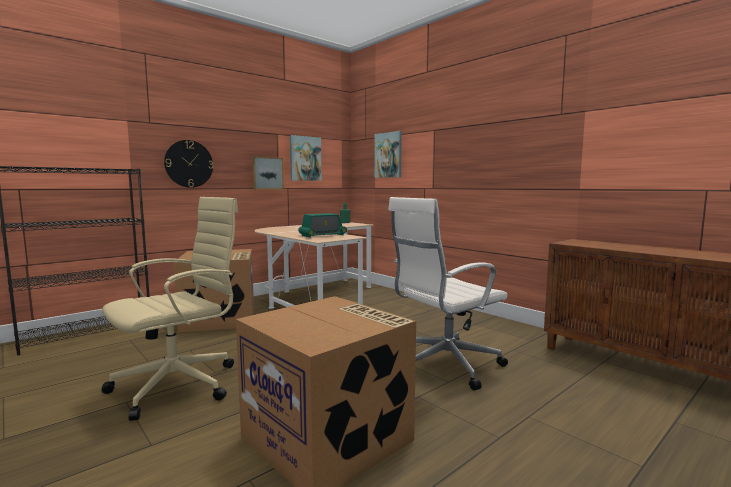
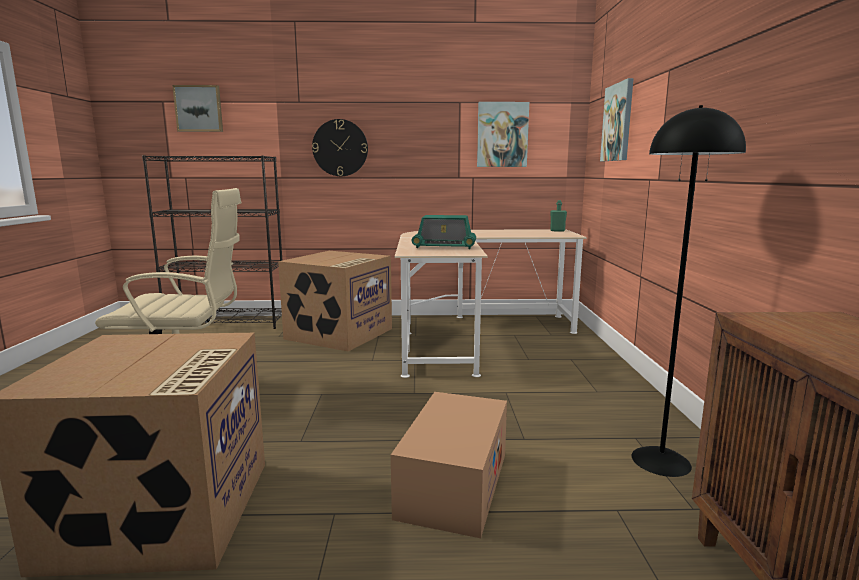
camera: 40 degrees right, 5 degrees up
(267, 173) = (441, 157): picture -> picture (199, 109)
(444, 365) = (454, 484): white office chair -> cardboard box
(496, 329) = (660, 461): none -> black floor lamp

